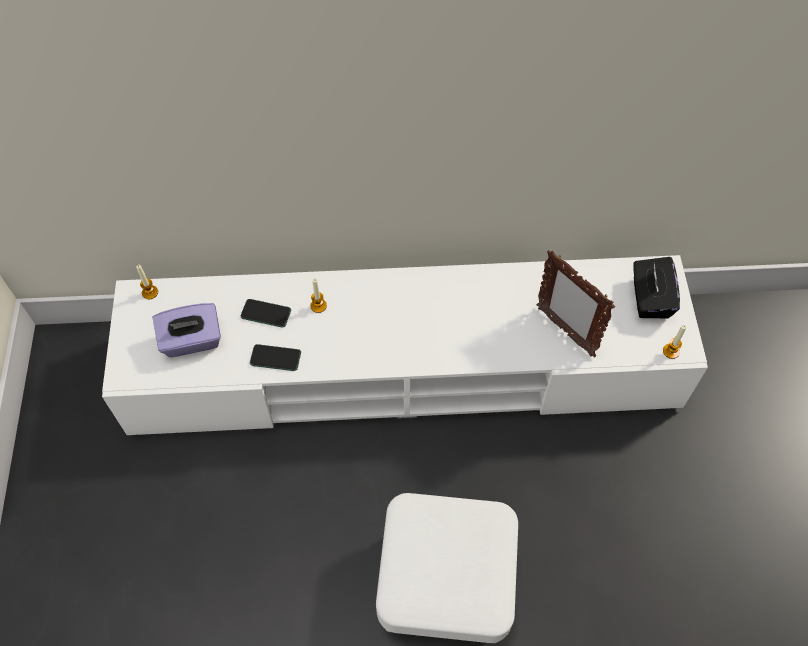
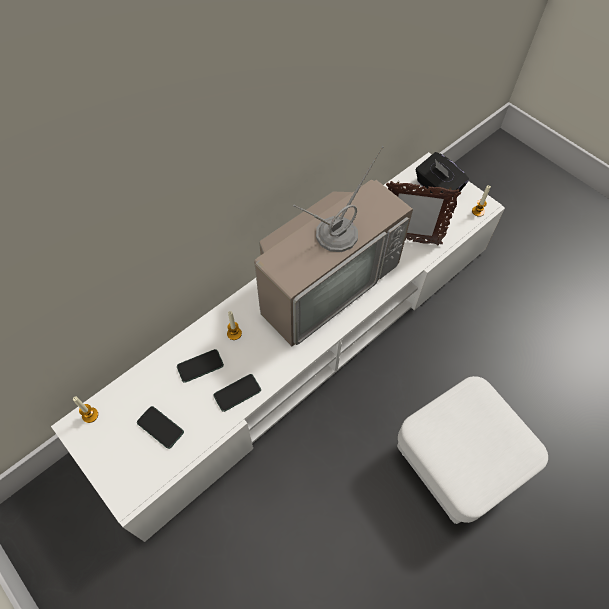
camera: 40 degrees left, 0 degrees up
(192, 341) = (160, 427): purple tissue box -> phone
(443, 314) = (325, 281): none -> television

